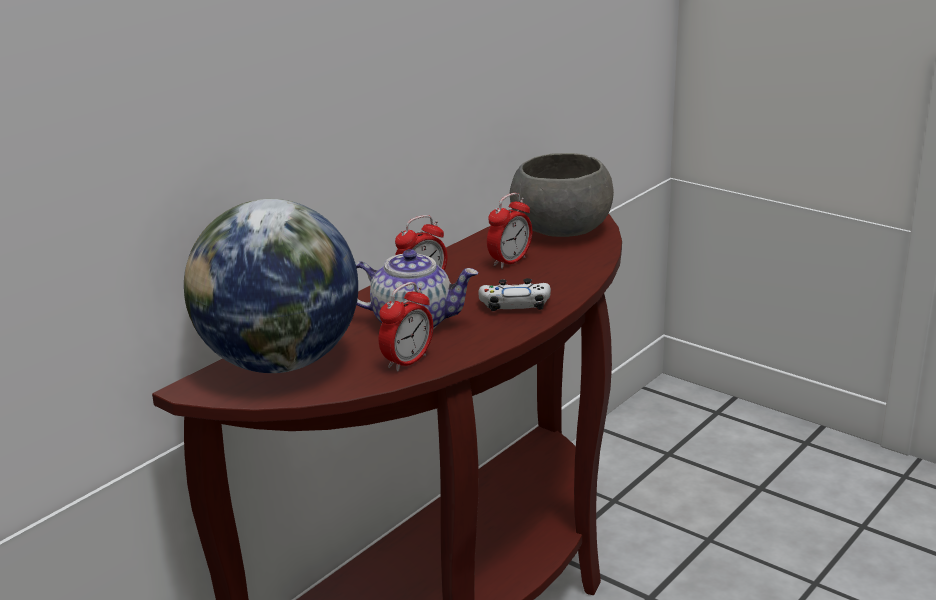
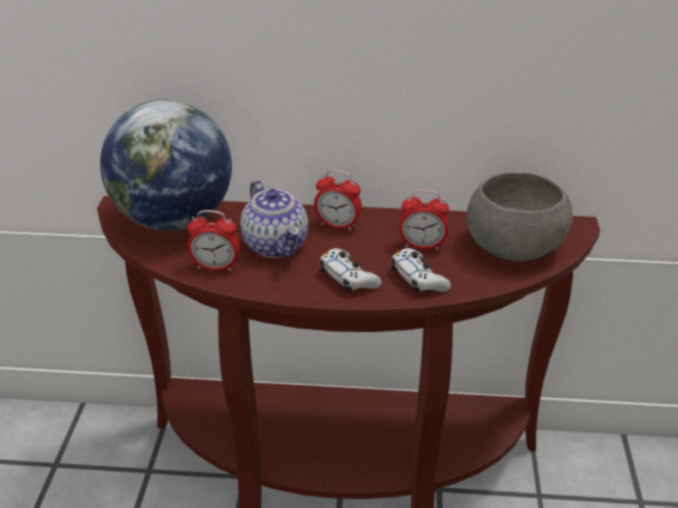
camera: 55 degrees right, 10 degrees up
(556, 277) = (418, 278): none -> white game controller

